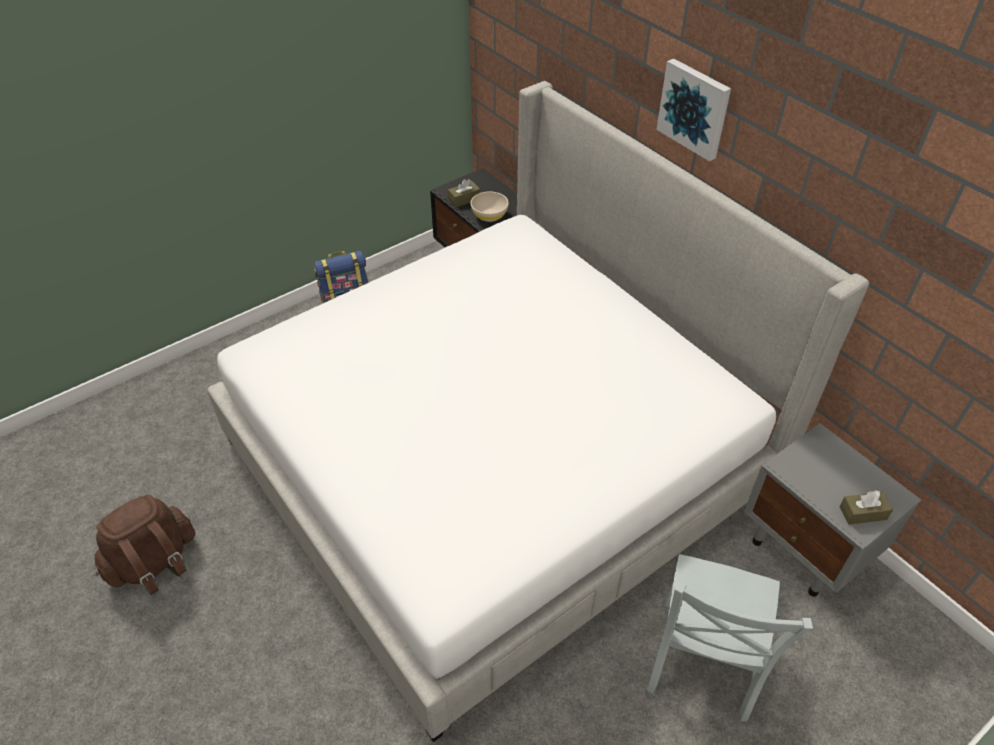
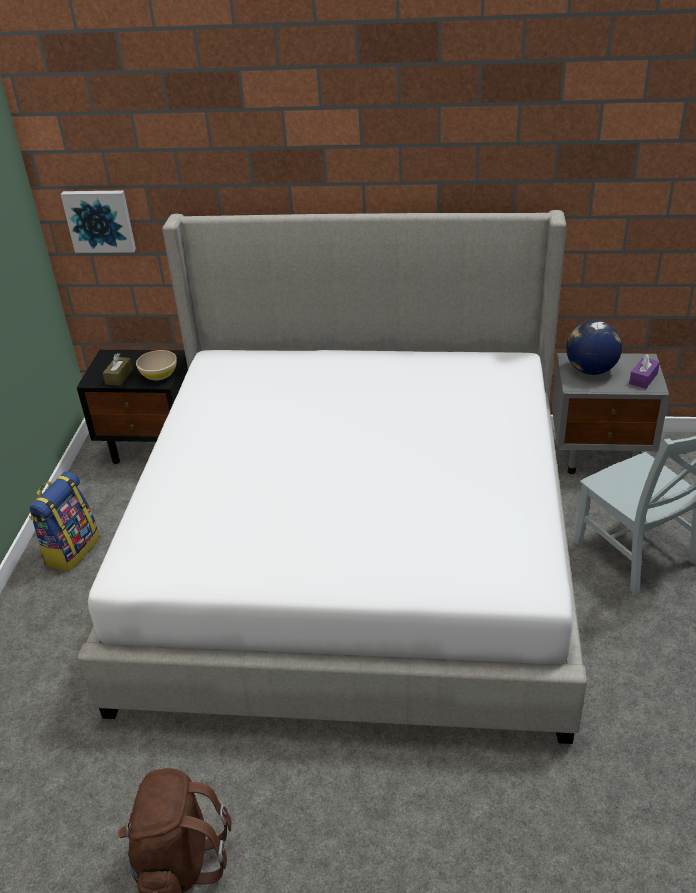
camera: 45 degrees left, 10 degrees down
(695, 108) = (354, 159): picture -> picture (100, 220)
(823, 464) = (590, 370): none -> globe
(862, 513) = (643, 378): brown tissue box -> purple tissue box

